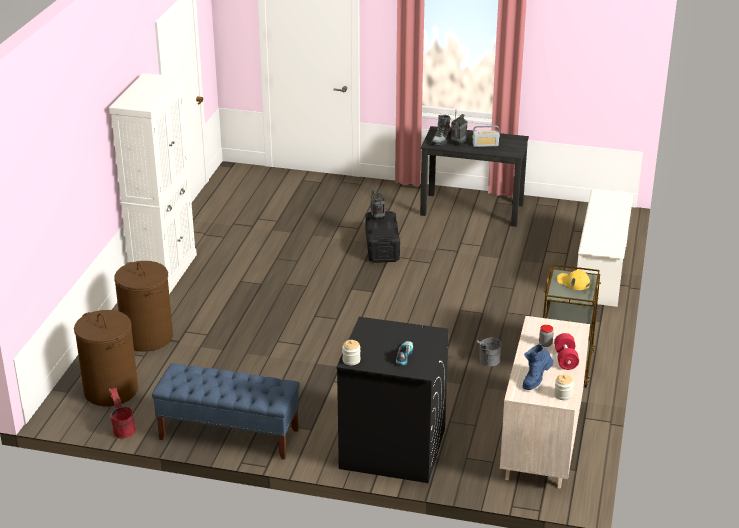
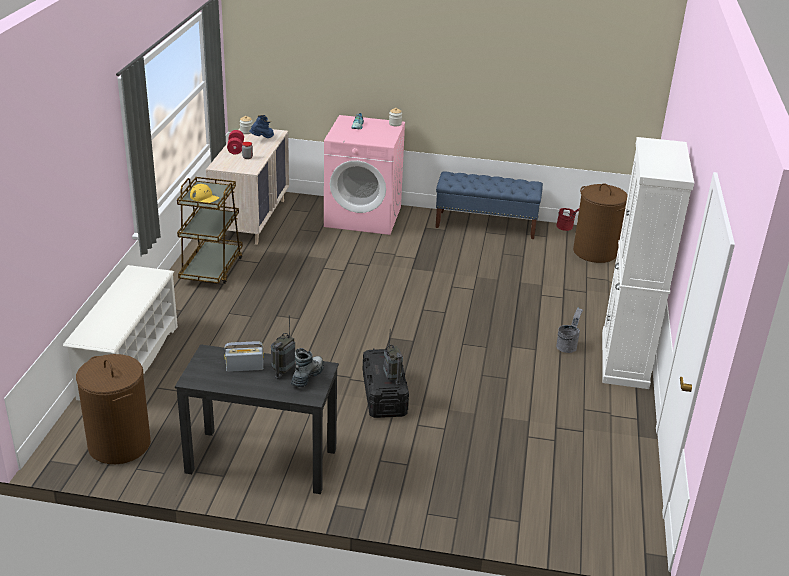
camera: 175 degrees right, 0 degrees up
(148, 337) = (594, 292): brown laundry basket -> brown laundry basket (119, 444)
(391, 449) = (363, 216): black washing machine -> pink washing machine
(487, 362) = (281, 271): grey bucket -> grey bucket (567, 345)

